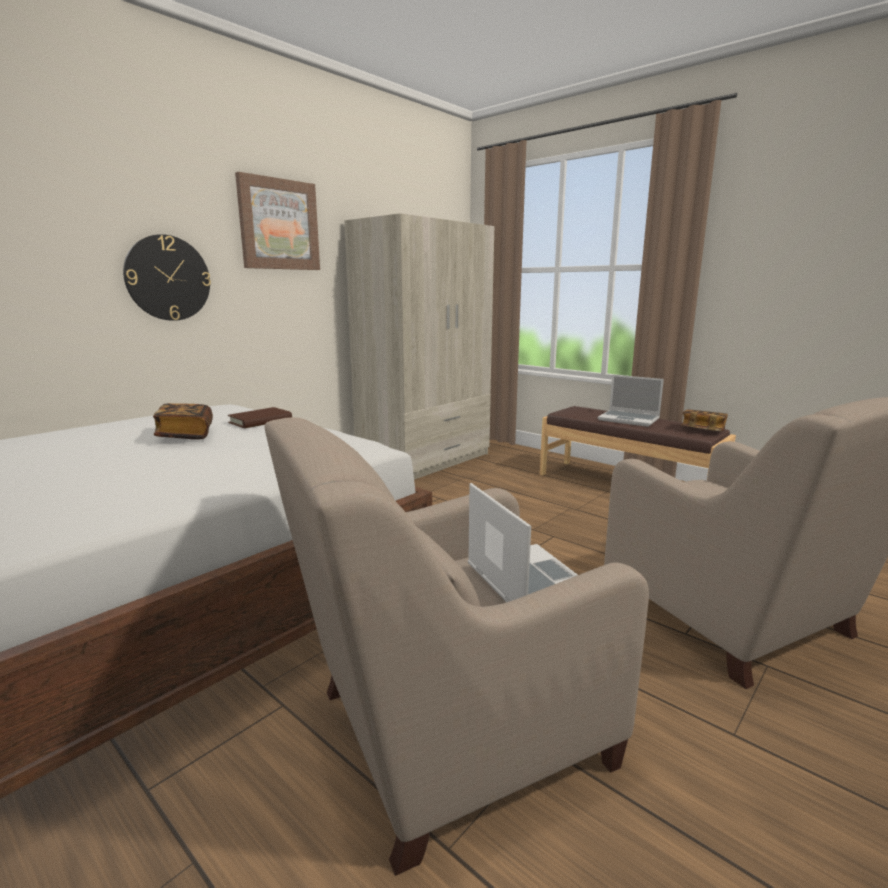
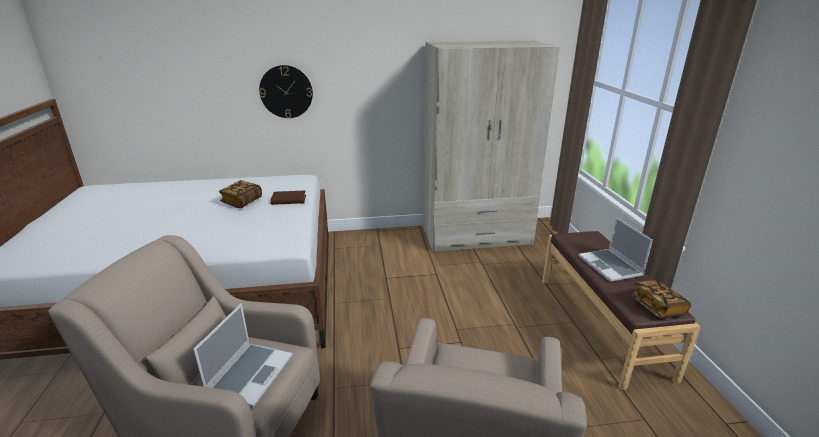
camera: 40 degrees right, 10 degrees up
(279, 225) = (367, 50): picture -> none

